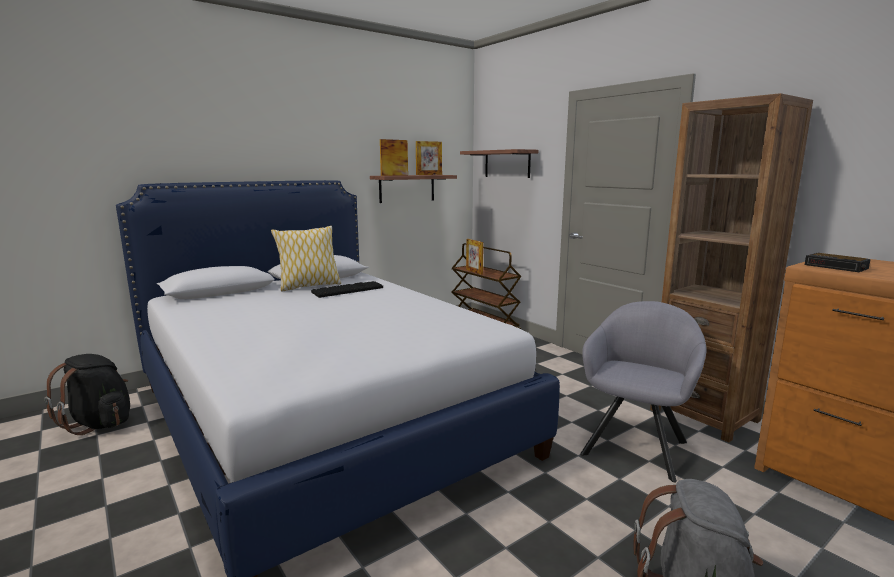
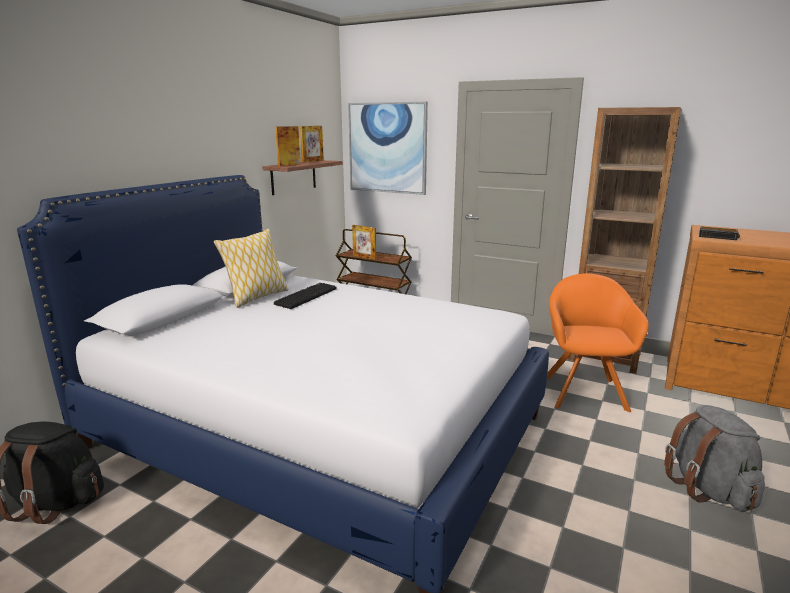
camera: 25 degrees left, 5 degrees up
(507, 164) = (387, 148): shelf -> picture
(636, 444) = (584, 390): grey armchair -> orange armchair

